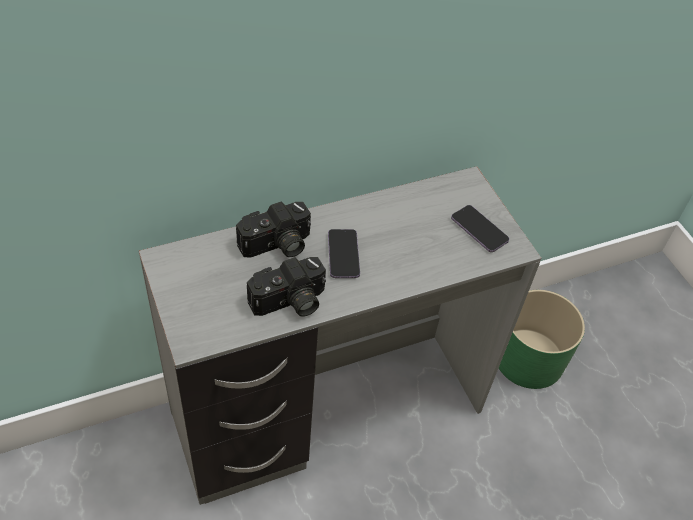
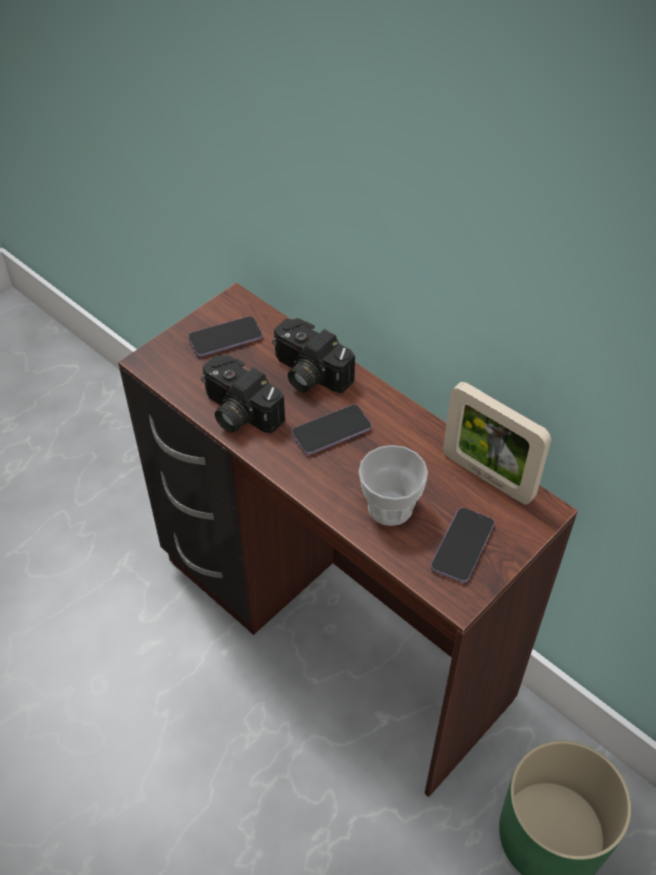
camera: 70 degrees right, 0 degrees up
(201, 281) = (225, 338): none -> phone
(329, 414) = (331, 630): grey desk -> brown desk
(429, 251) = (390, 507): none -> cup
(430, 193) = (487, 477): none -> picture frame

